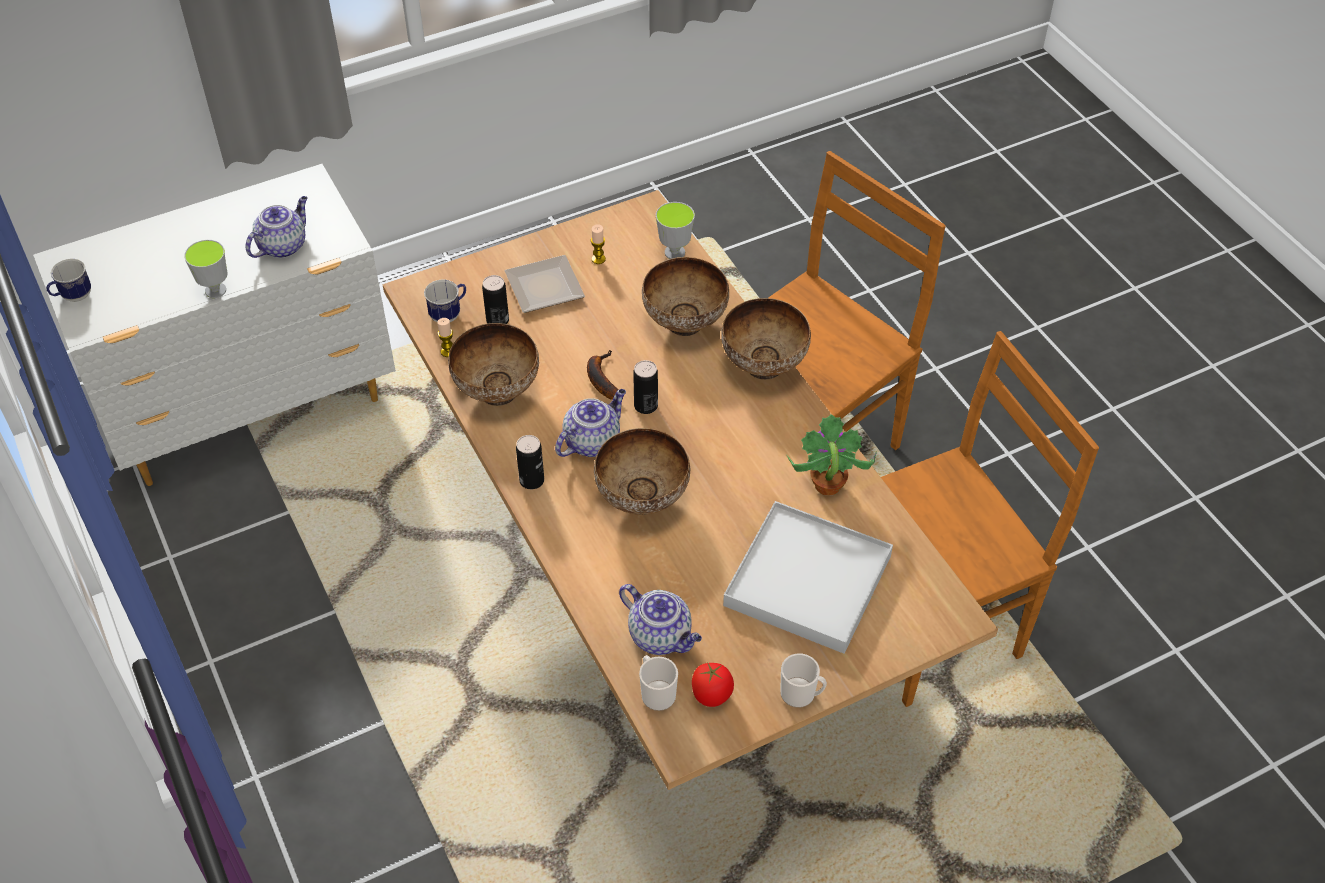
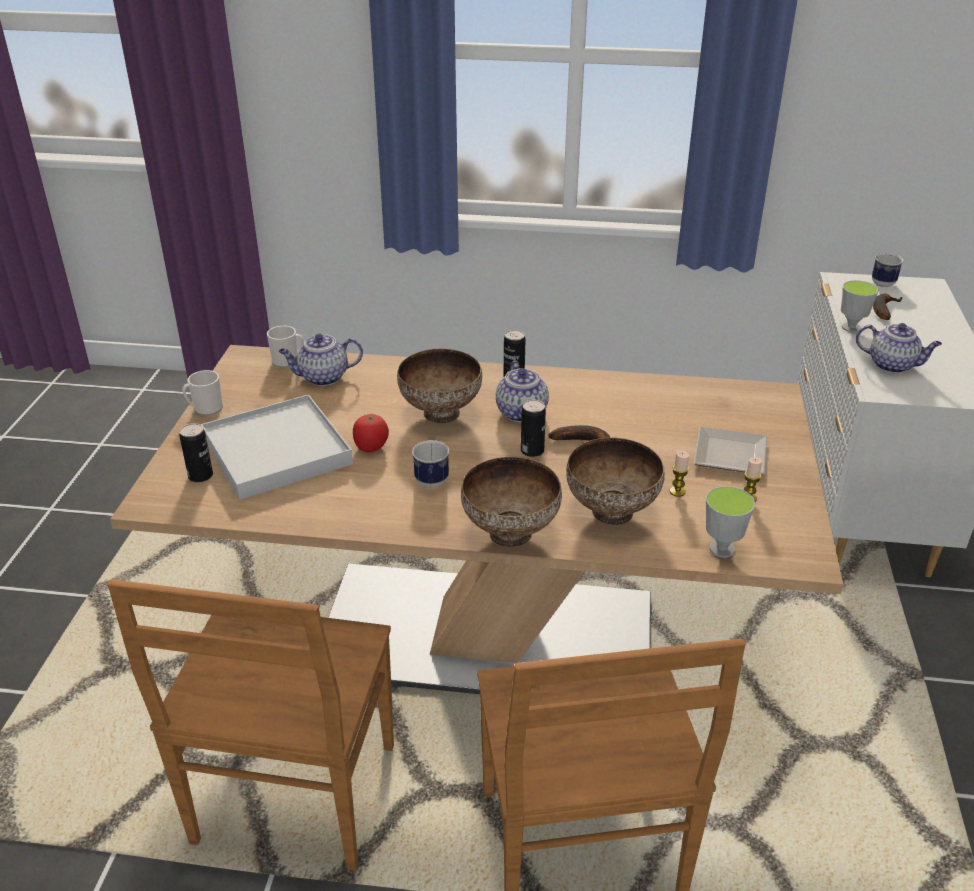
camera: 125 degrees right, 15 degrees down
(151, 280) = (882, 309): none -> banana
(283, 245) = (892, 365): teapot -> teapot turned 45 degrees counterclockwise
(448, 351) = (687, 386): candle -> candle (677, 491)
(449, 314) = (733, 400): mug -> mug (431, 484)
(496, 391) = (621, 392): bowl -> none
(497, 320) = (706, 418): can -> can (200, 476)
(712, 695) = (257, 378): tomato -> tomato (371, 447)
(826, 485) = (342, 502): potted plant -> none

